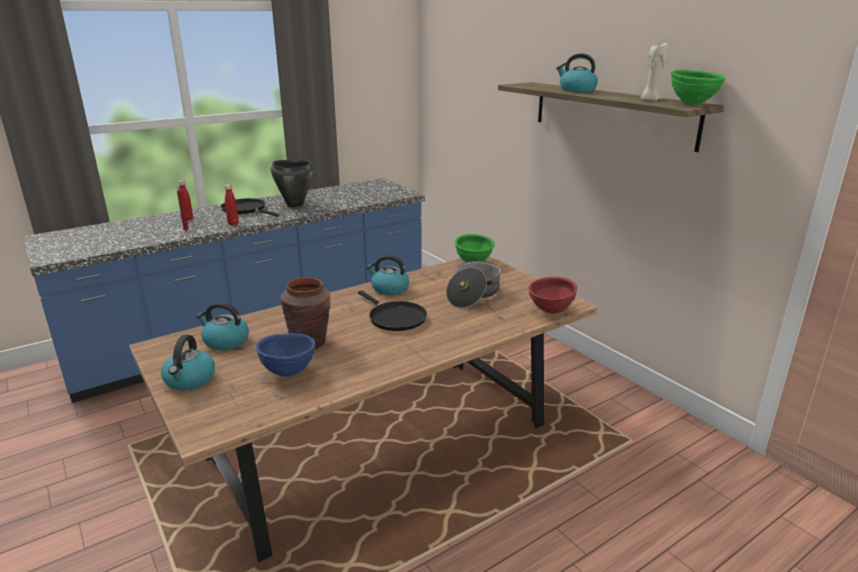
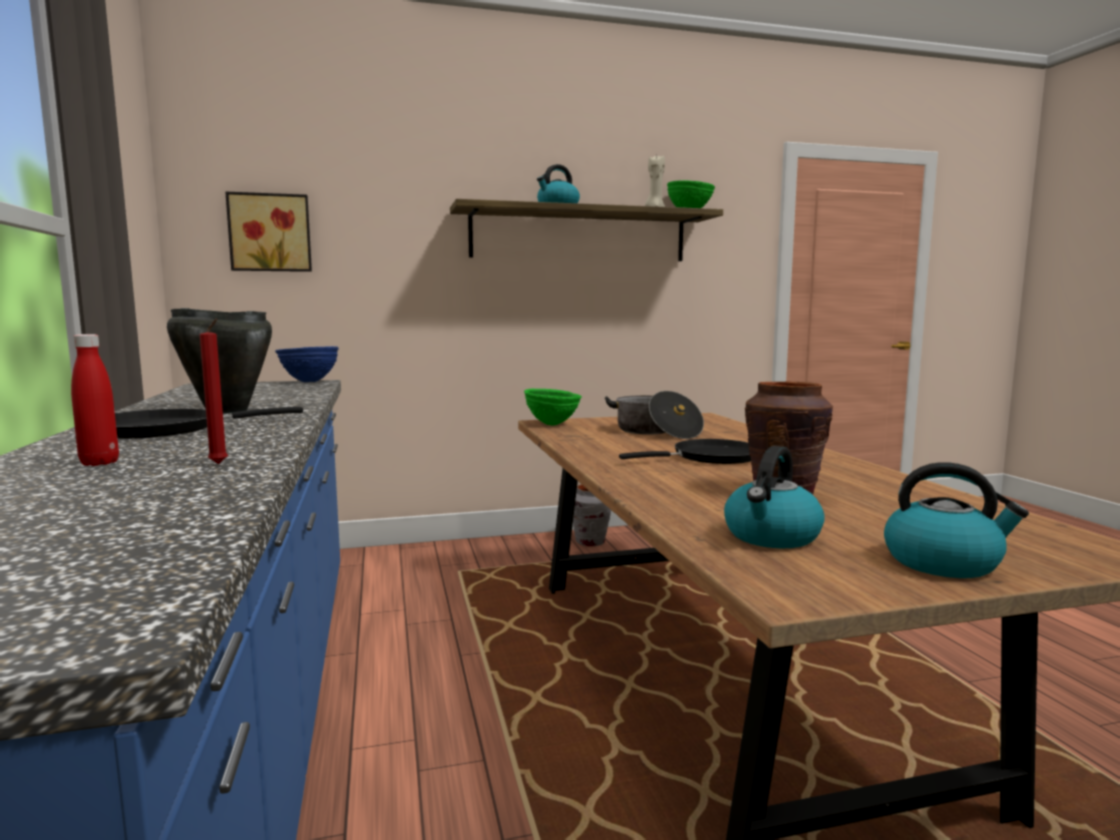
camera: 70 degrees left, 15 degrees down
(233, 224) = (260, 437): red bottle -> none
(288, 373) = (890, 506): blue bowl -> blue bowl (309, 382)
(389, 289) = (606, 453): kettle -> none
(454, 93) = (270, 233): none -> picture
(550, 311) = (719, 420): red bowl -> none
(560, 364) = (590, 542): none -> grey vase

